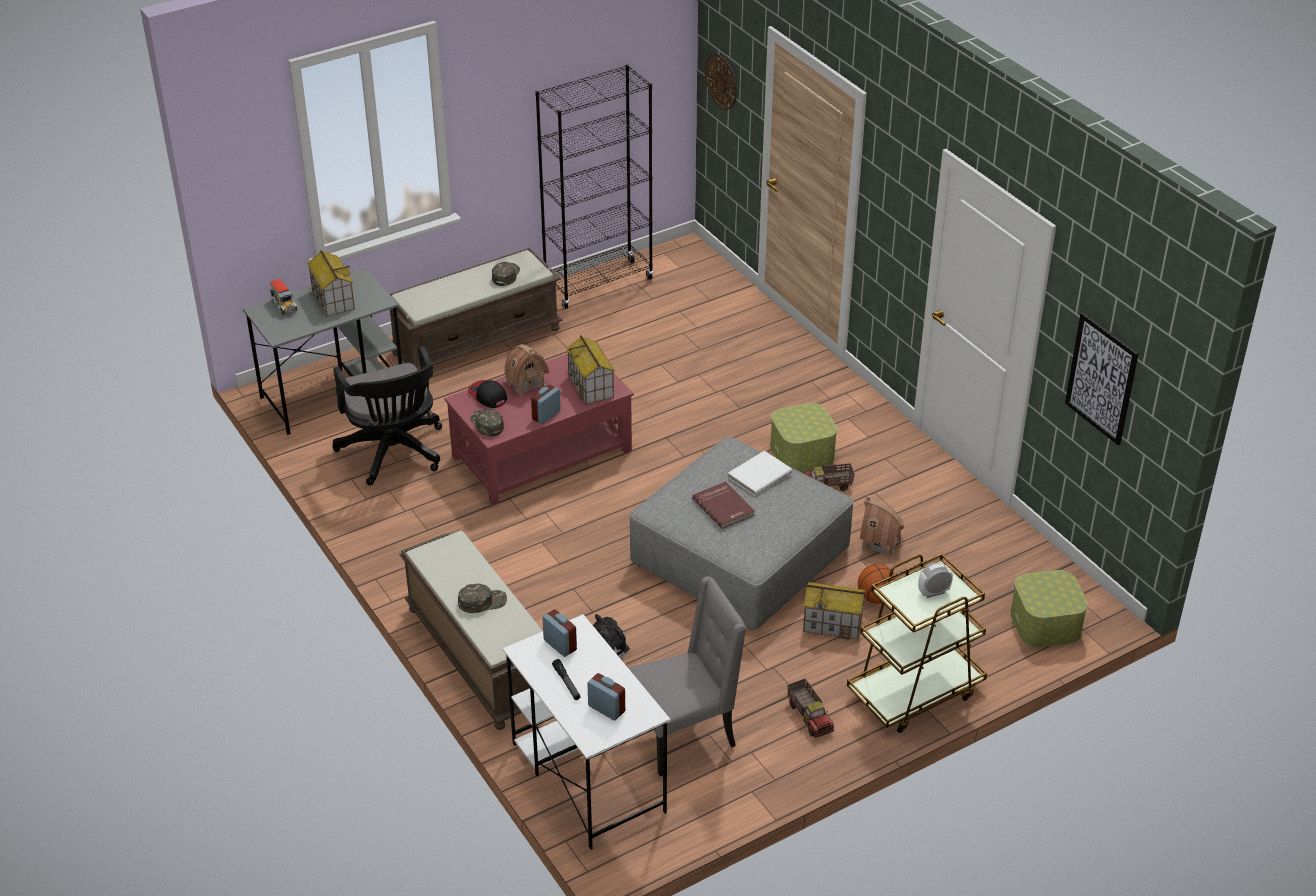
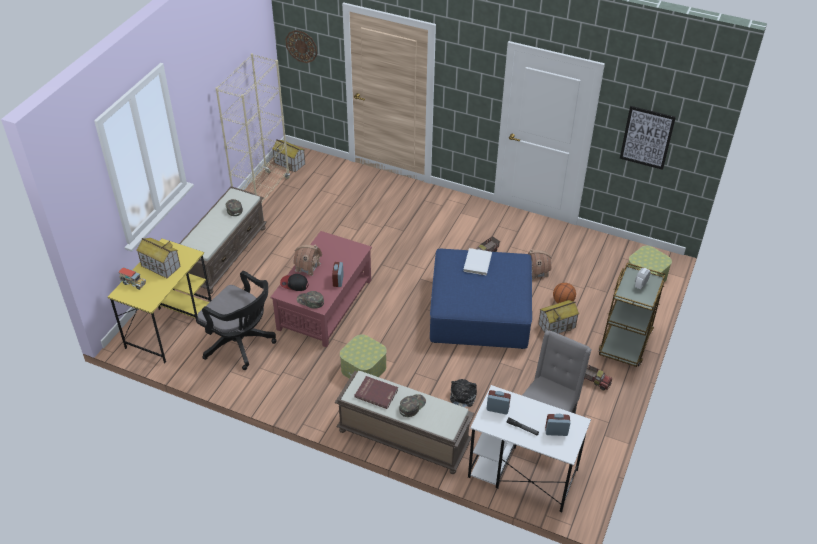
camera: 35 degrees left, 5 degrees up
(334, 395) = (170, 325): grey desk -> yellow desk
(591, 386) = (346, 253): toy house -> toy house (290, 163)
(598, 284) = (262, 193): black bookcase -> beige bookcase
(724, 507) = (477, 288): red book -> red book (376, 393)
(740, 556) = (480, 312): grey ottoman -> blue ottoman
(802, 452) = (456, 241): storage box -> storage box (363, 368)

